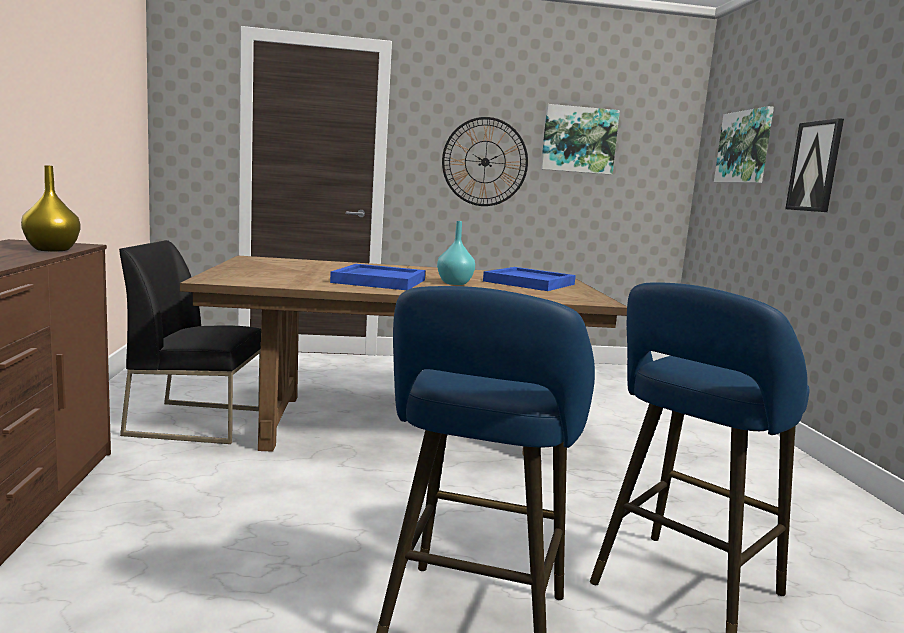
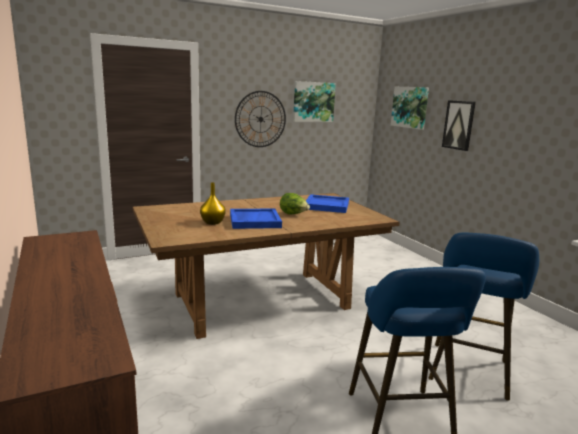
camera: 20 degrees left, 5 degrees up
(52, 249) = (82, 246): yellow vase -> yellow vase (212, 222)
(197, 422) = (138, 325): black chair -> none
(455, 283) = (293, 214): turquoise vase -> lettuce

